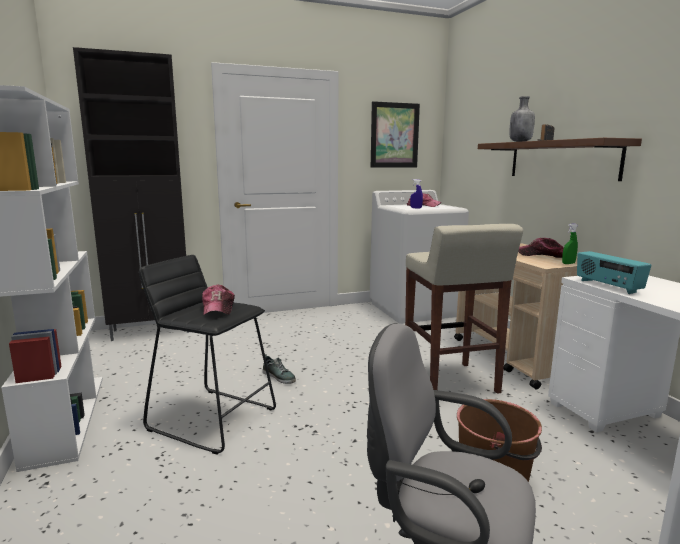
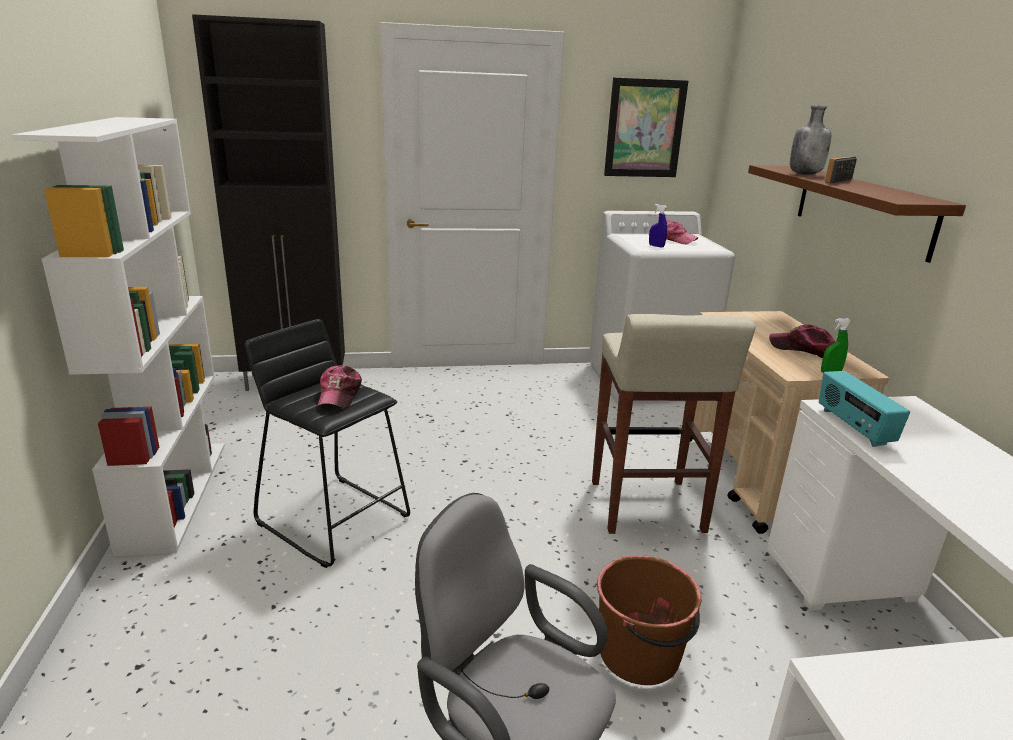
camera: 10 degrees right, 10 degrees up
(279, 376) = (430, 469): shoe -> none

